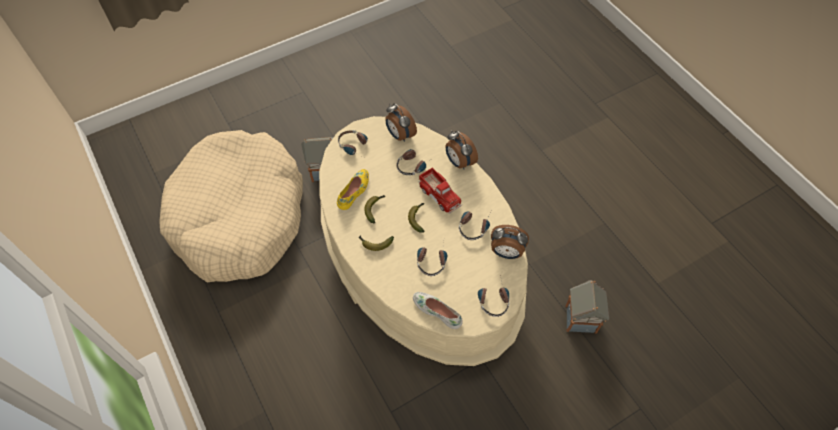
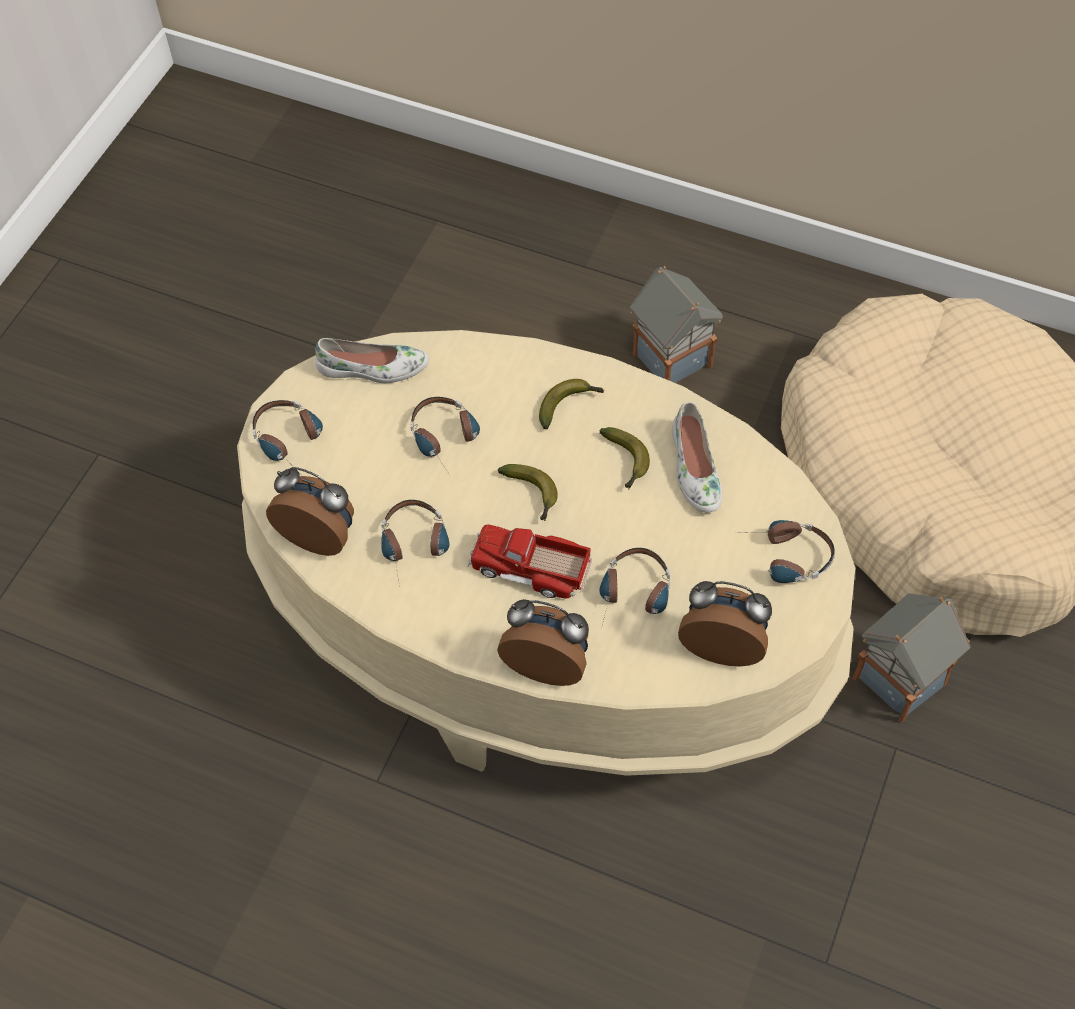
camera: 145 degrees right, 0 degrees up
(354, 192) = (694, 468): yellow shoe -> white shoe
(506, 252) = (320, 534): alarm clock -> alarm clock turned 45 degrees clockwise
(581, 320) = (160, 710): toy house -> toy house (670, 359)

